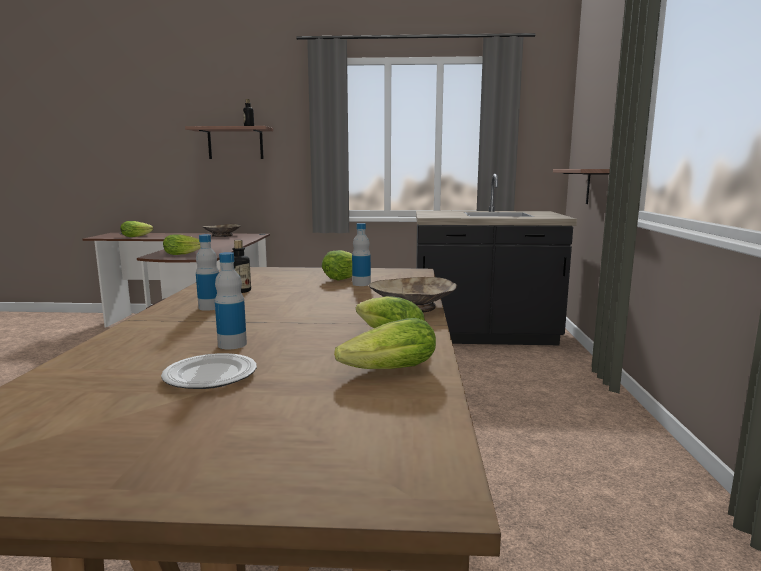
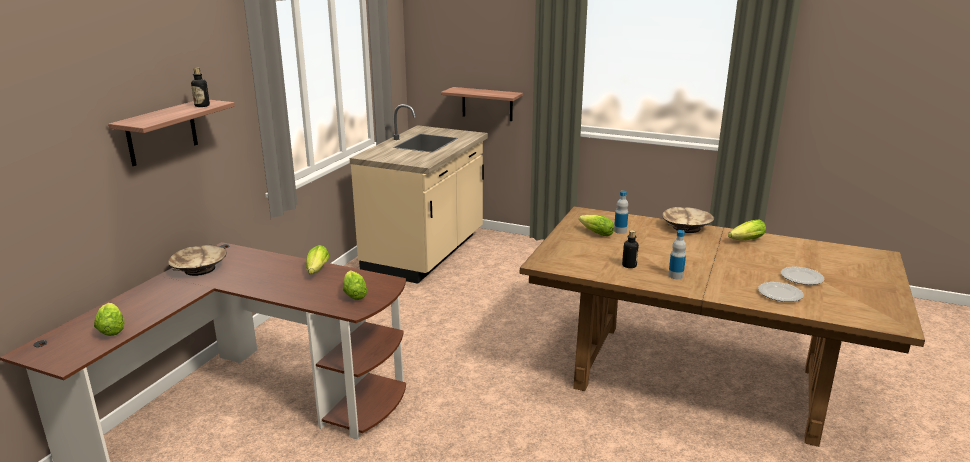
camera: 70 degrees left, 10 degrees up
(131, 359) = (779, 294): none -> plate
(232, 344) = (756, 272): bottle -> none
(384, 371) = (793, 247): lettuce -> lettuce (316, 271)
(483, 336) = (426, 253): black counter -> beige counter

